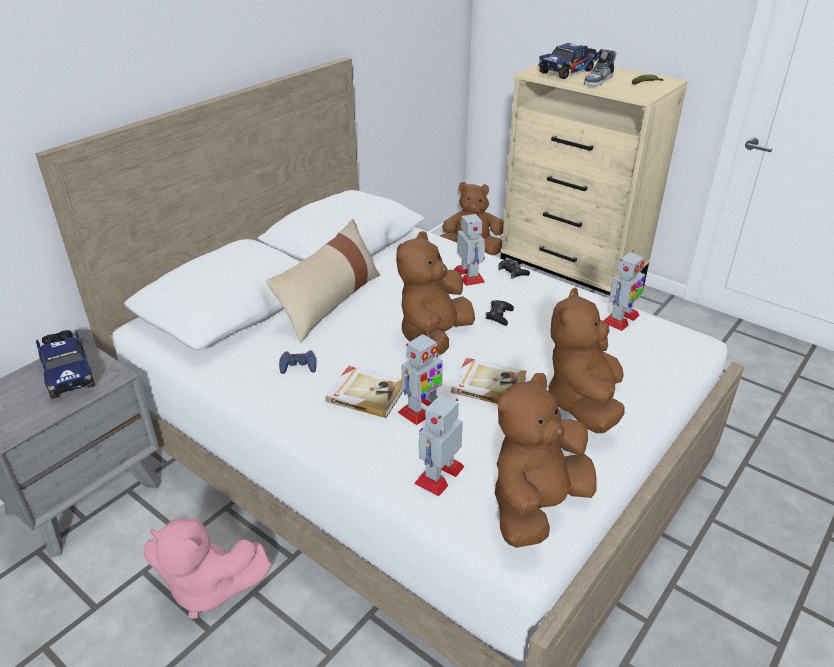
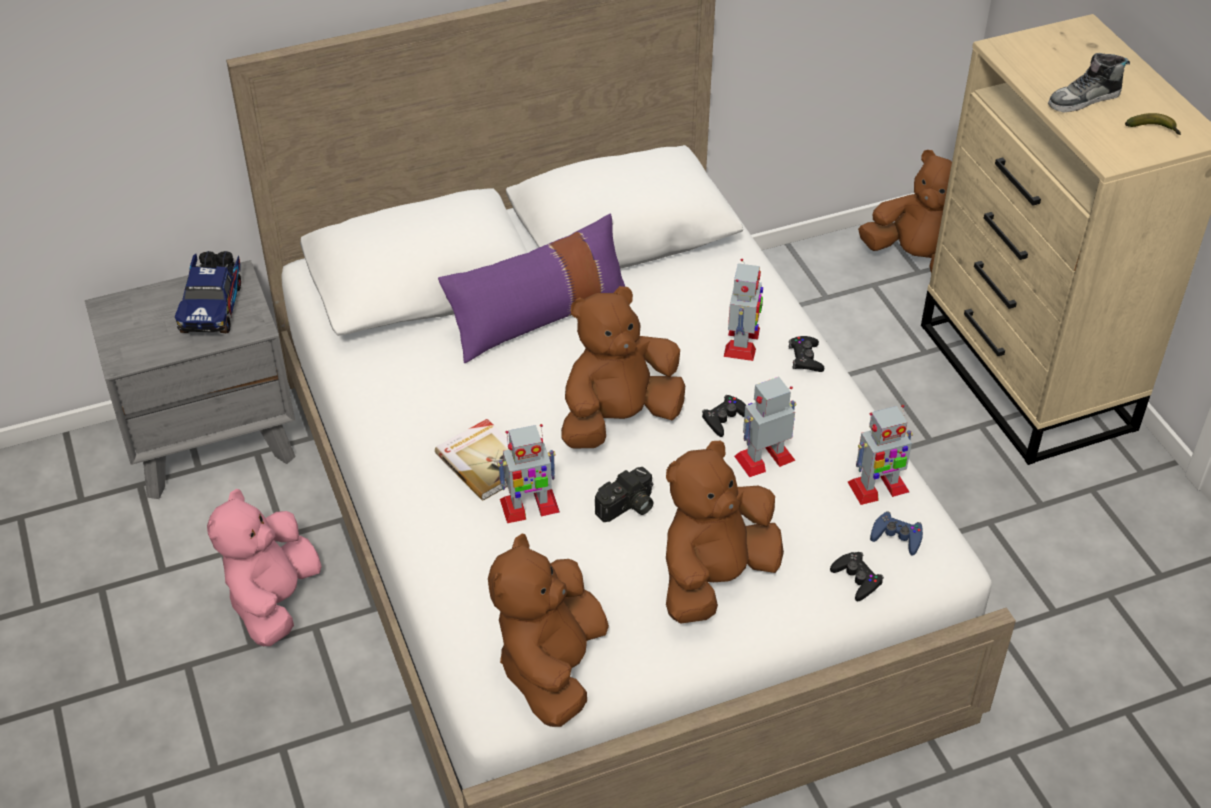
camera: 30 degrees right, 10 degrees up
(207, 588) = (274, 601): pink plush toy -> pink plush toy turned 60 degrees clockwise
(298, 365) = (440, 394): blue game controller -> blue game controller (897, 537)
(330, 302) = (539, 317): beige pillow -> purple pillow
(439, 474) = (484, 589): toy robot -> toy robot (765, 458)
(488, 384) = (628, 507): book -> camera
(536, 506) = (552, 668): brown plush toy -> brown plush toy turned 60 degrees counterclockwise
(568, 71) = (1063, 62): toy truck -> none
(663, 369) = (856, 579): none -> black game controller

